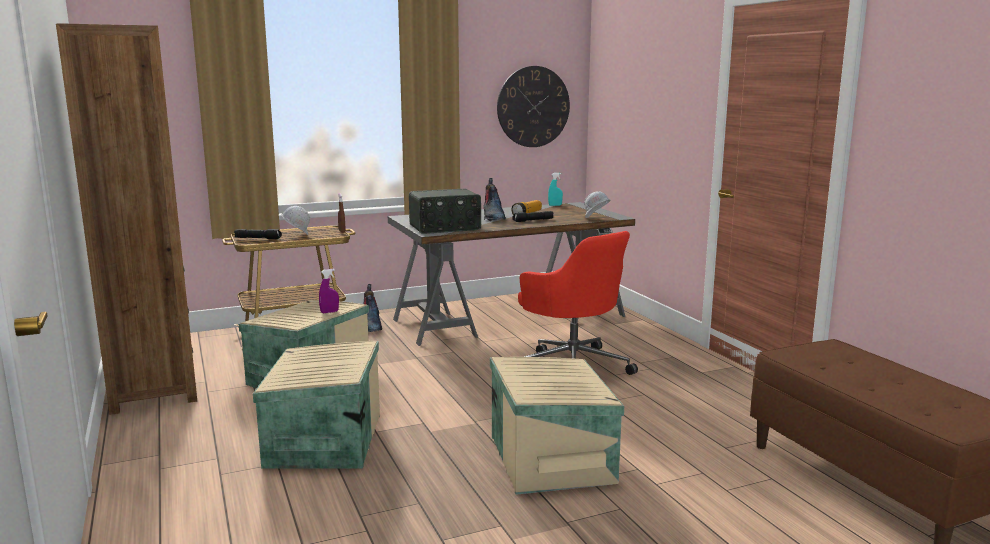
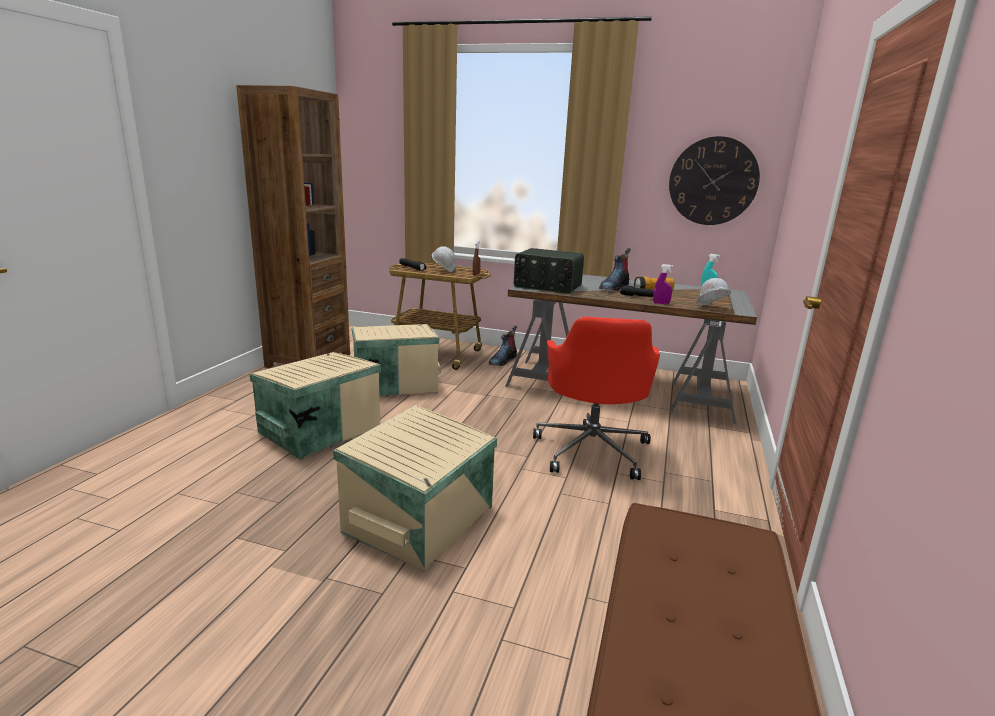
camera: 40 degrees right, 5 degrees up
(329, 312) = (402, 334): purple spray bottle -> purple spray bottle (661, 303)

